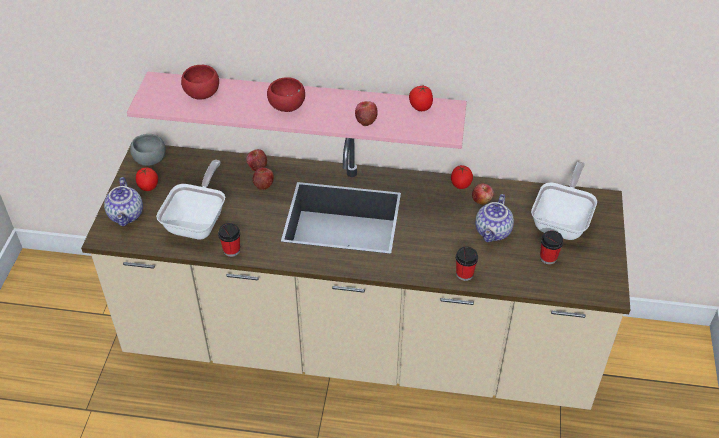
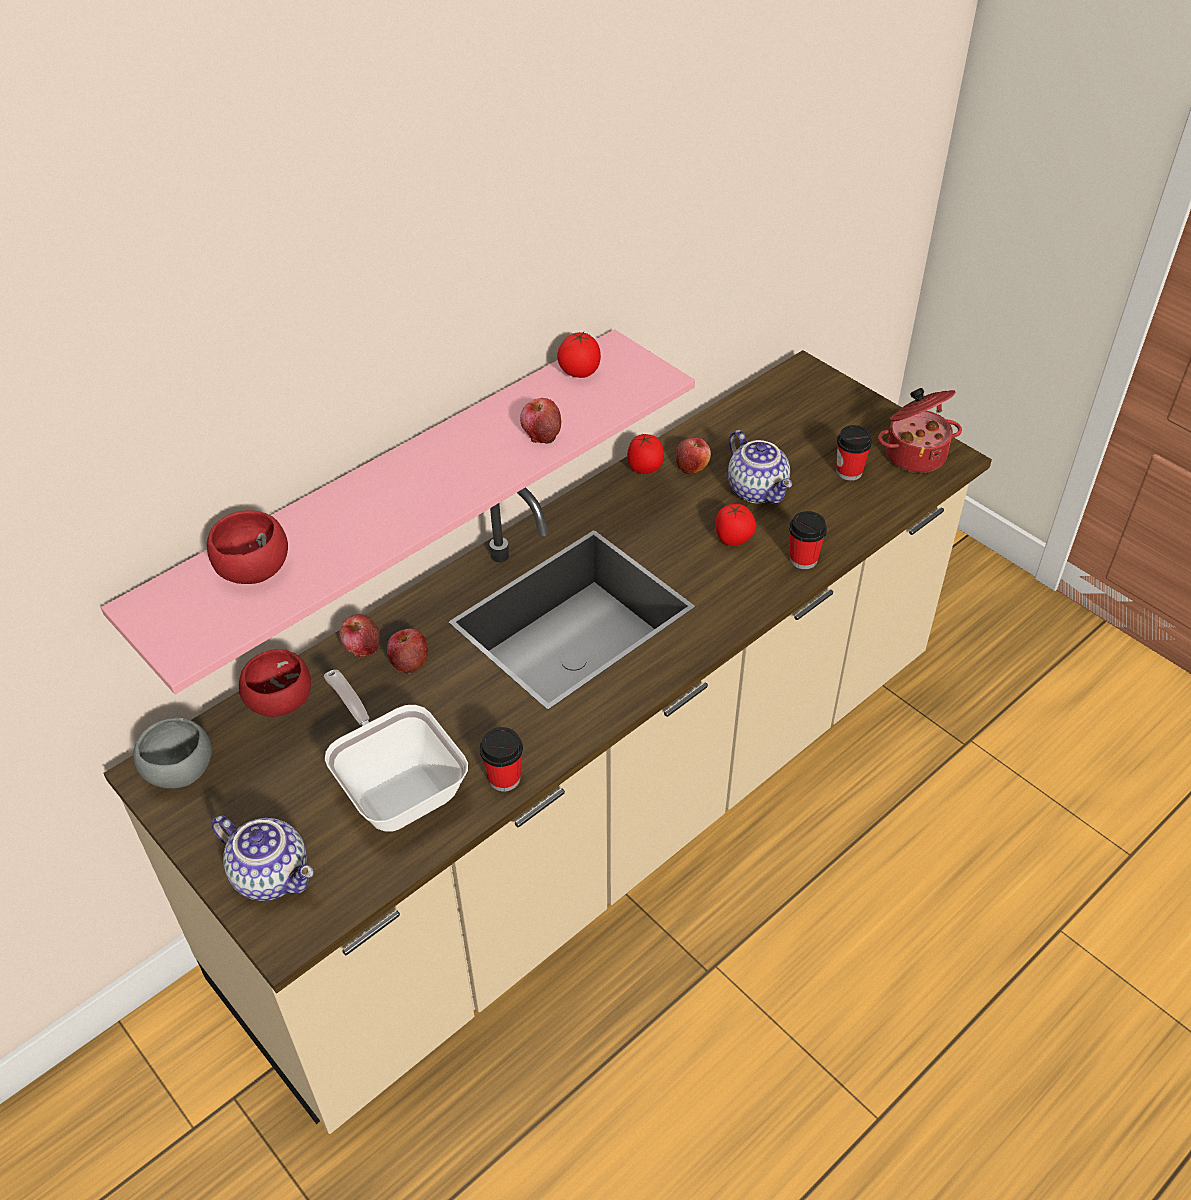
camera: 50 degrees left, 0 degrees up
(148, 187) = (243, 809): tomato -> tomato (734, 539)
(287, 107) = (412, 494): red bowl -> red bowl (282, 702)
(562, 221) = (802, 424): frying pan -> none
(594, 276) = (914, 454): none -> cooking pot

